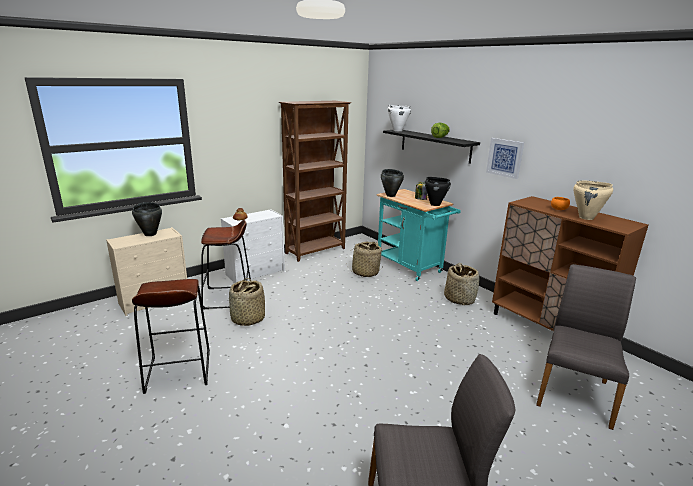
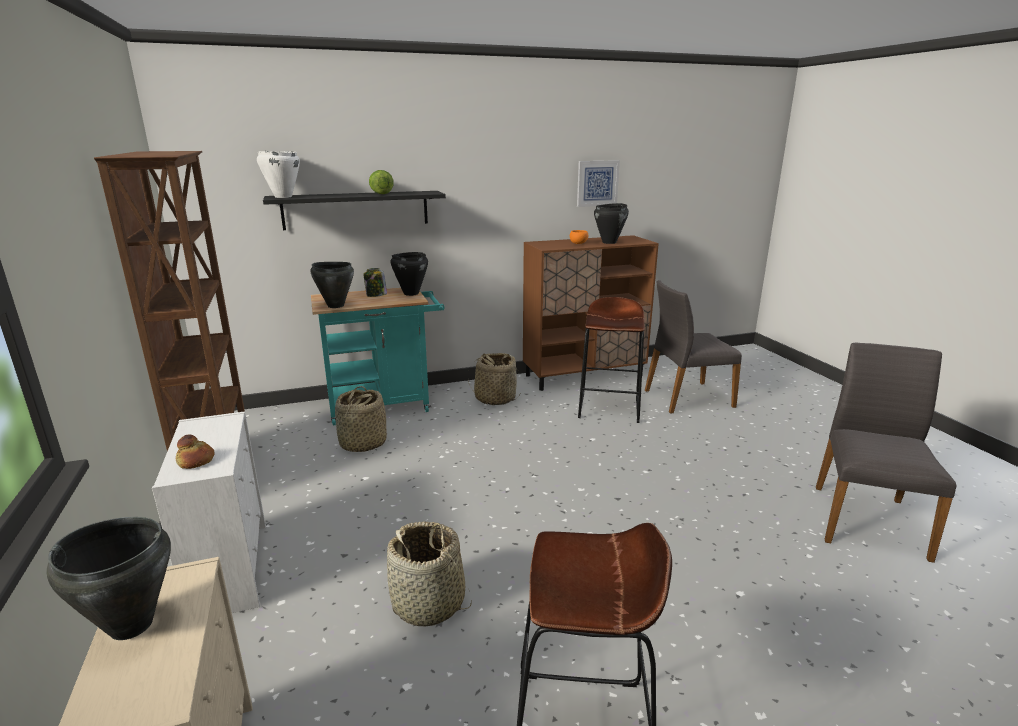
camera: 70 degrees left, 0 degrees up
(228, 297) = (312, 627): brown stool -> brown stool (609, 407)
(505, 157) = (478, 204): picture -> picture (597, 183)
(574, 393) = (687, 398): grey chair -> grey chair turned 60 degrees counterclockwise
(586, 218) = (609, 242): beige cooking pot -> black cooking pot

